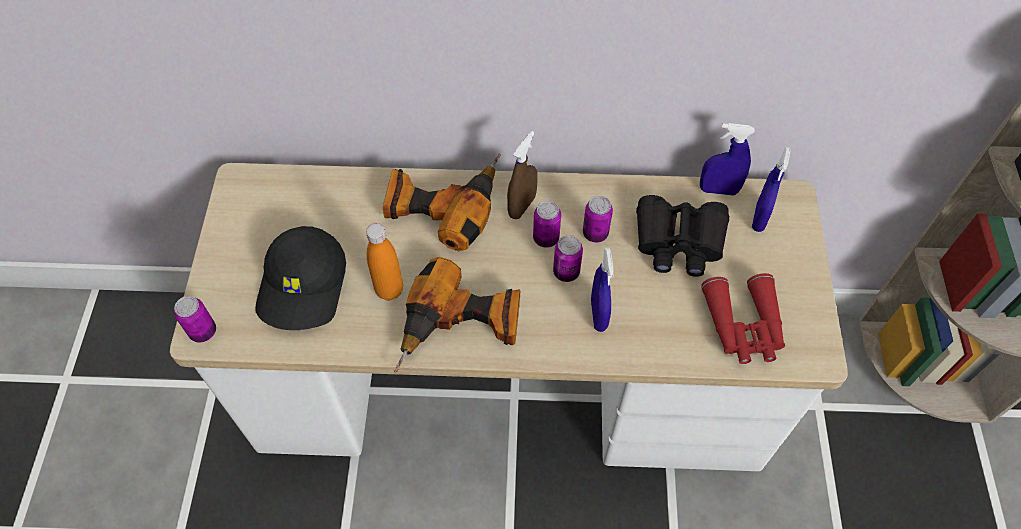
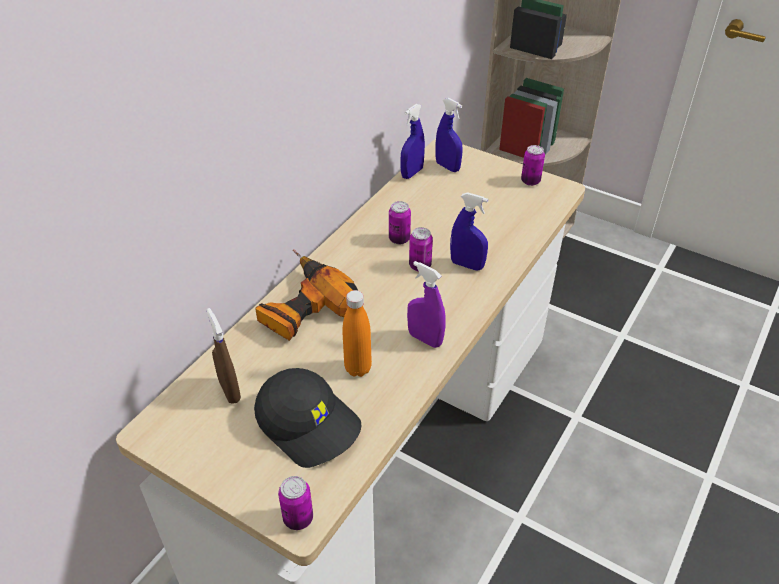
camera: 60 degrees left, 15 degrees down
(461, 327) = (425, 339): power drill -> purple spray bottle
(522, 206) = (344, 264): brown spray bottle -> brown spray bottle (229, 390)
(546, 238) = (383, 264): can -> can (530, 181)
(678, 242) = (438, 206): black binoculars -> none
(743, 326) = (522, 207): red binoculars -> none

